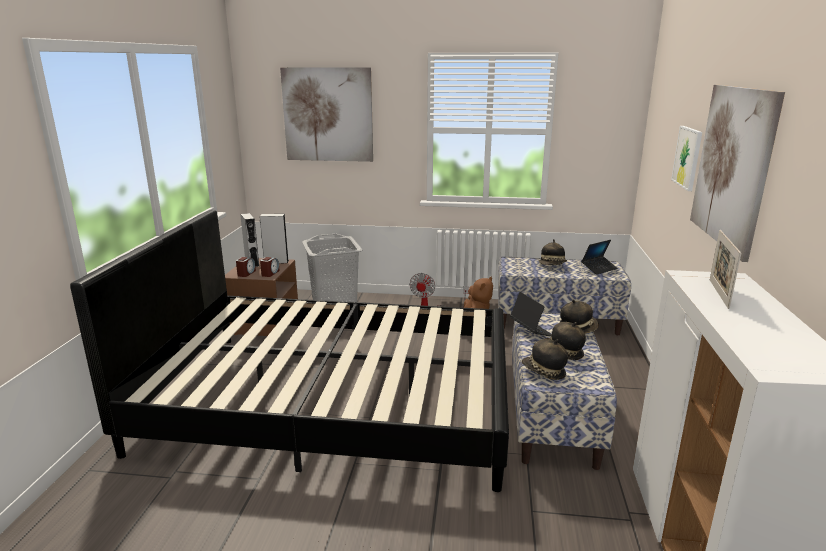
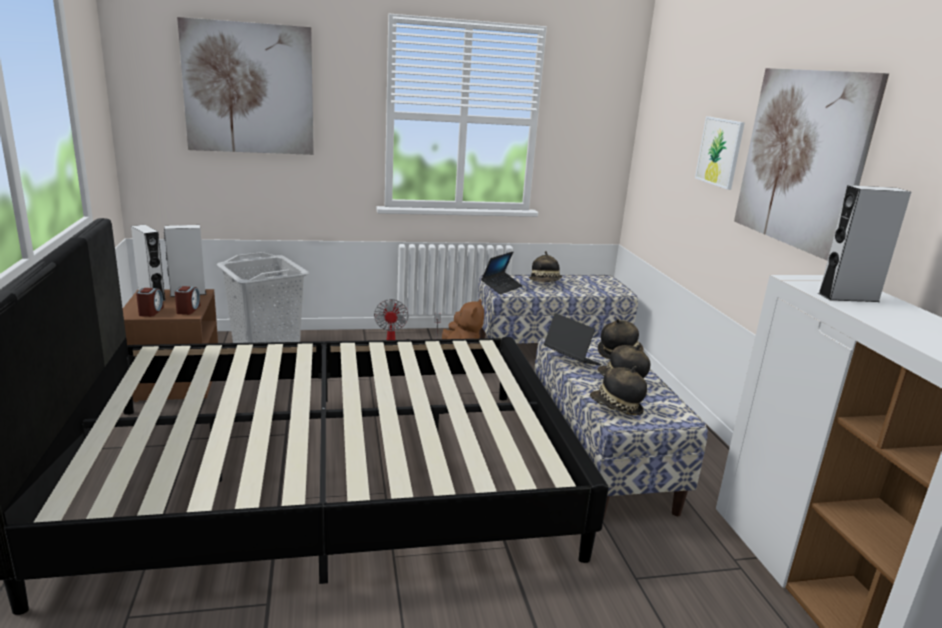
camera: 20 degrees left, 0 degrees up
(599, 268) = (596, 284): laptop -> laptop (501, 287)
(718, 293) = (848, 297): picture frame -> grey speaker

